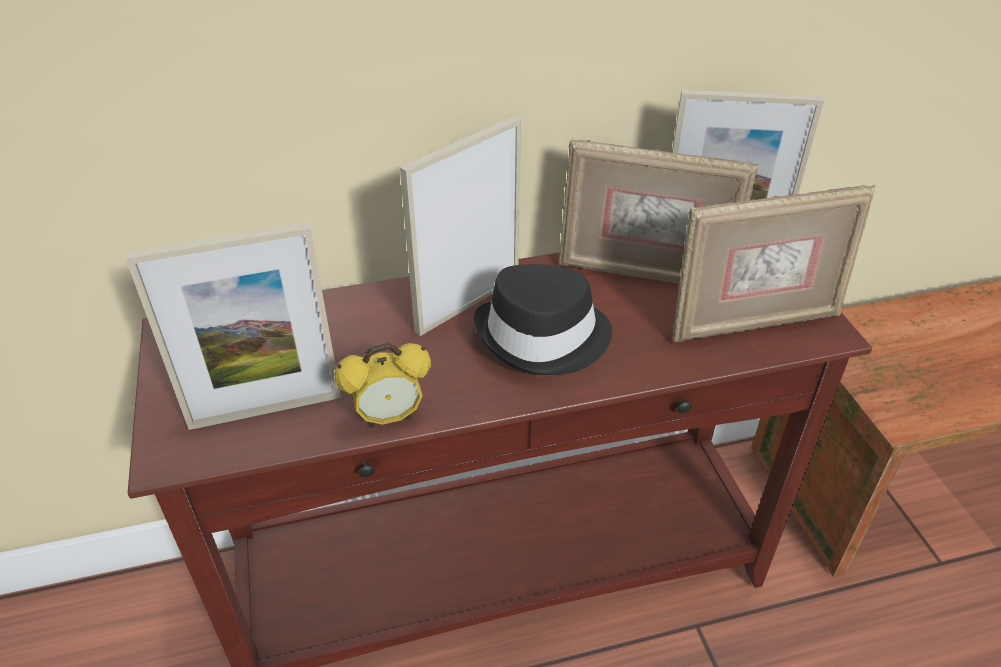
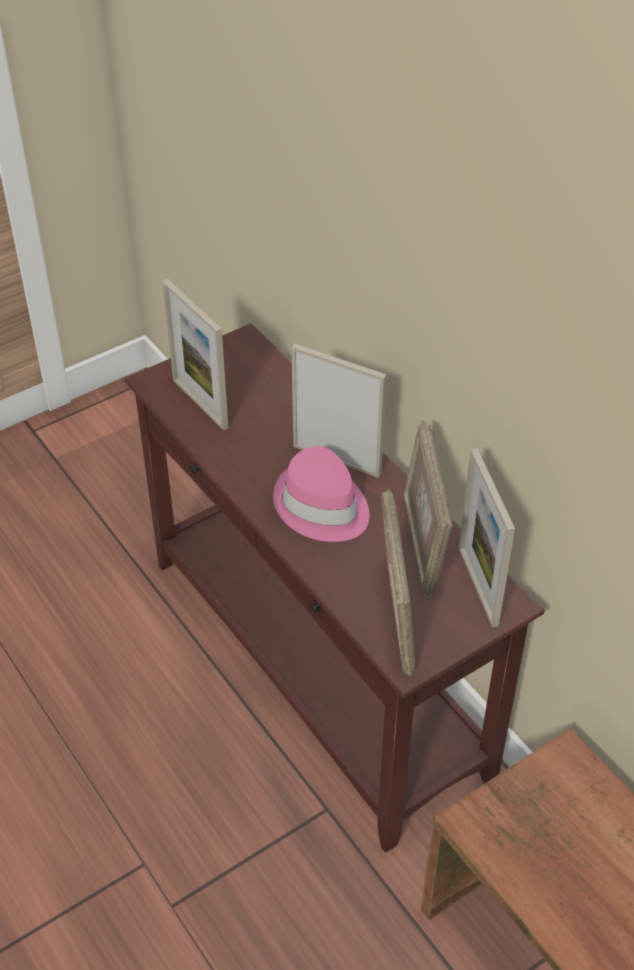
camera: 70 degrees right, 5 degrees up
(389, 417) = (216, 456): alarm clock -> none
(544, 337) = (321, 506): black hat -> pink hat
(753, 323) = (395, 618): picture frame -> picture frame turned 150 degrees counterclockwise

